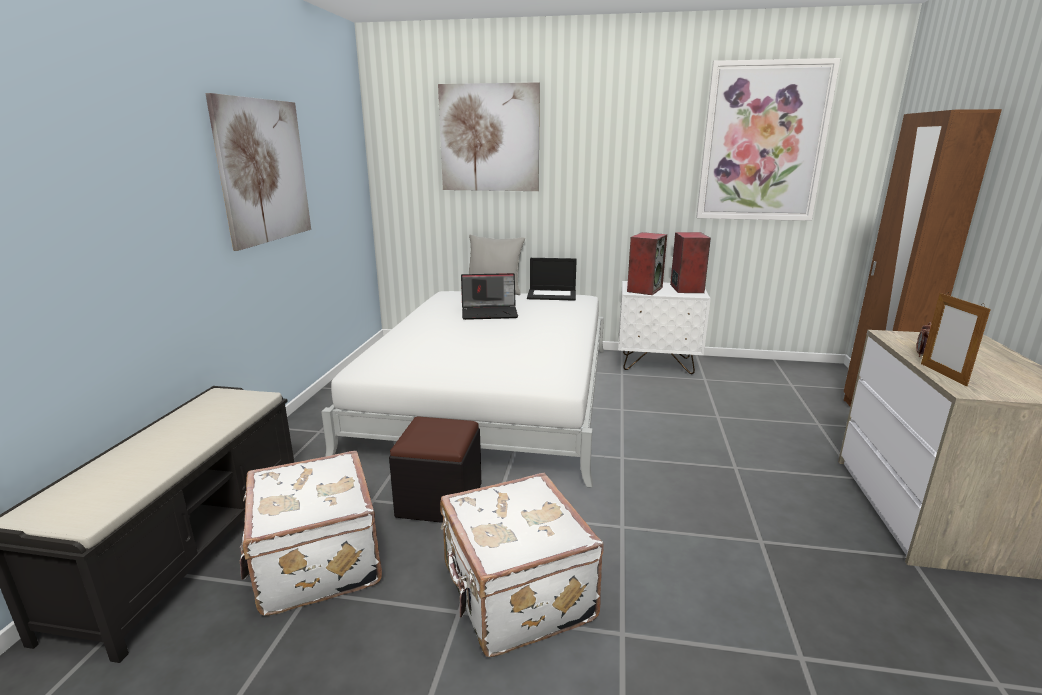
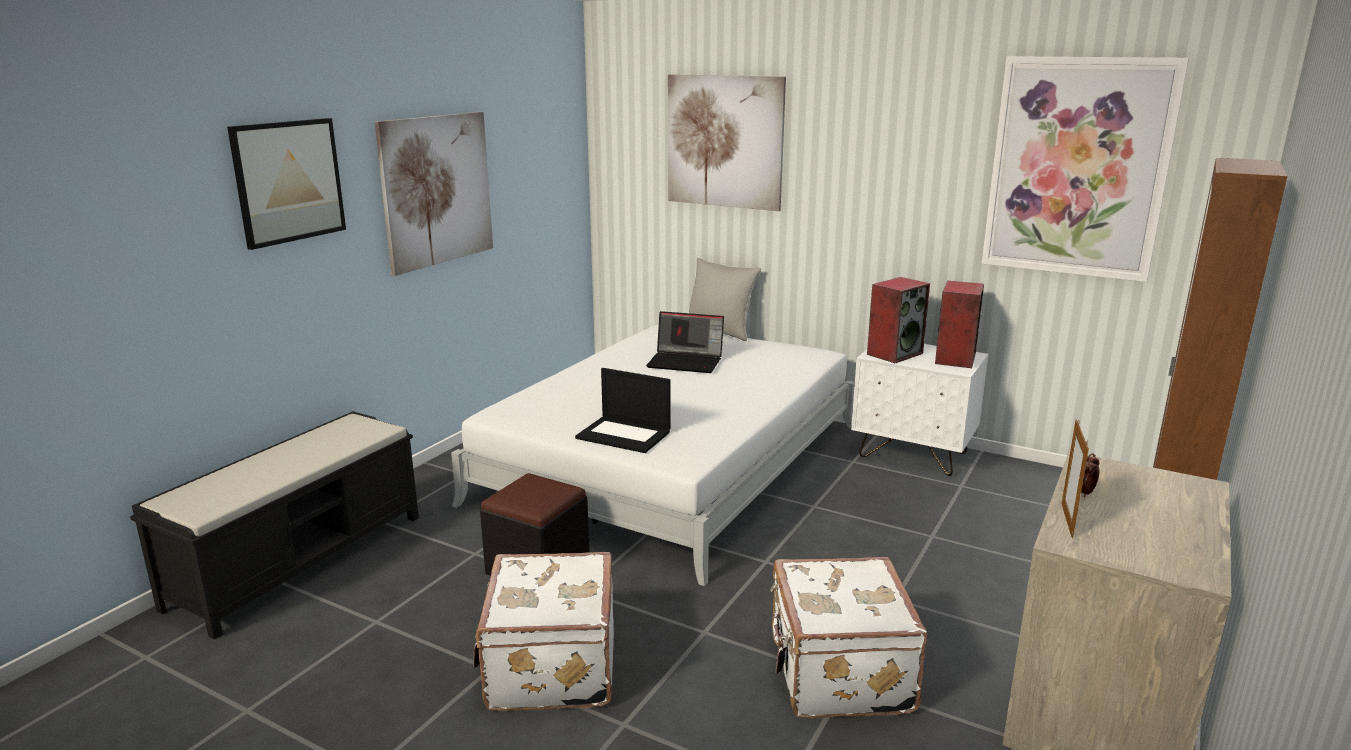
camera: 20 degrees right, 0 degrees up
(127, 142) = (288, 181): none -> picture
(315, 562) = (393, 598): white suitcase -> white suitcase (837, 674)
(552, 295) = (783, 346): laptop -> laptop (625, 435)

